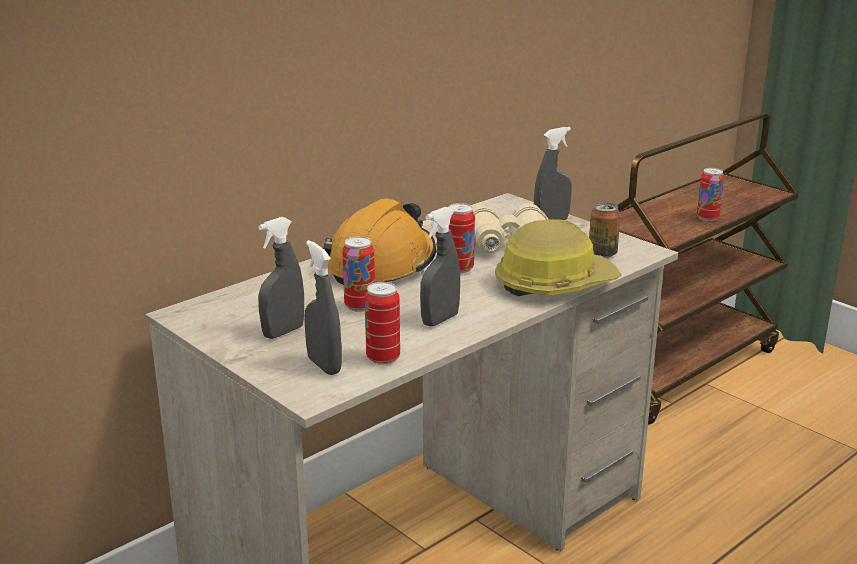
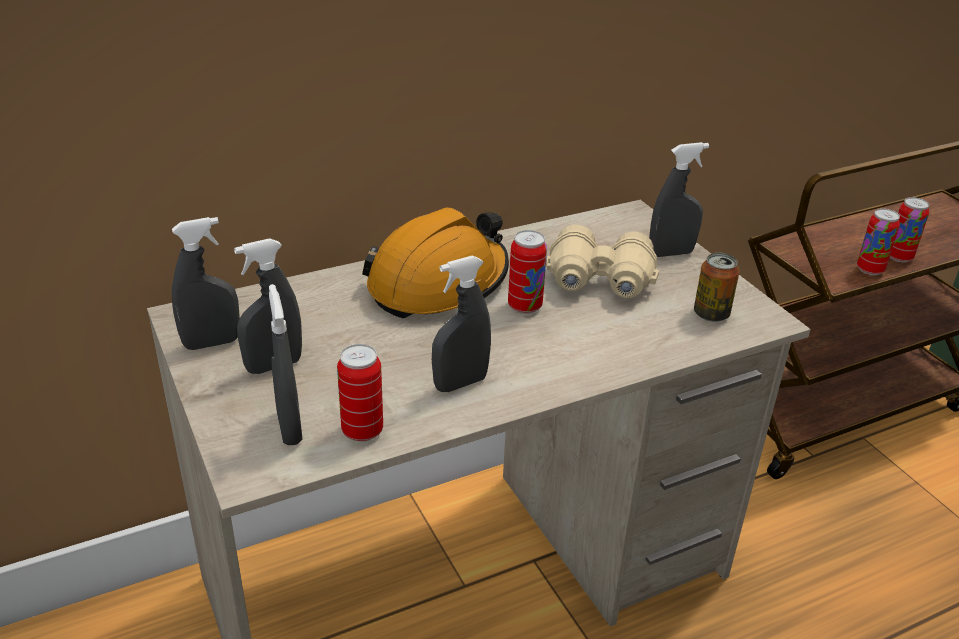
camera: 15 degrees right, 10 degrees up
(220, 326) = (212, 343): none -> grey spray bottle
(359, 306) = (379, 343): can -> can (870, 269)
(554, 284) = (627, 352): hard hat -> none

